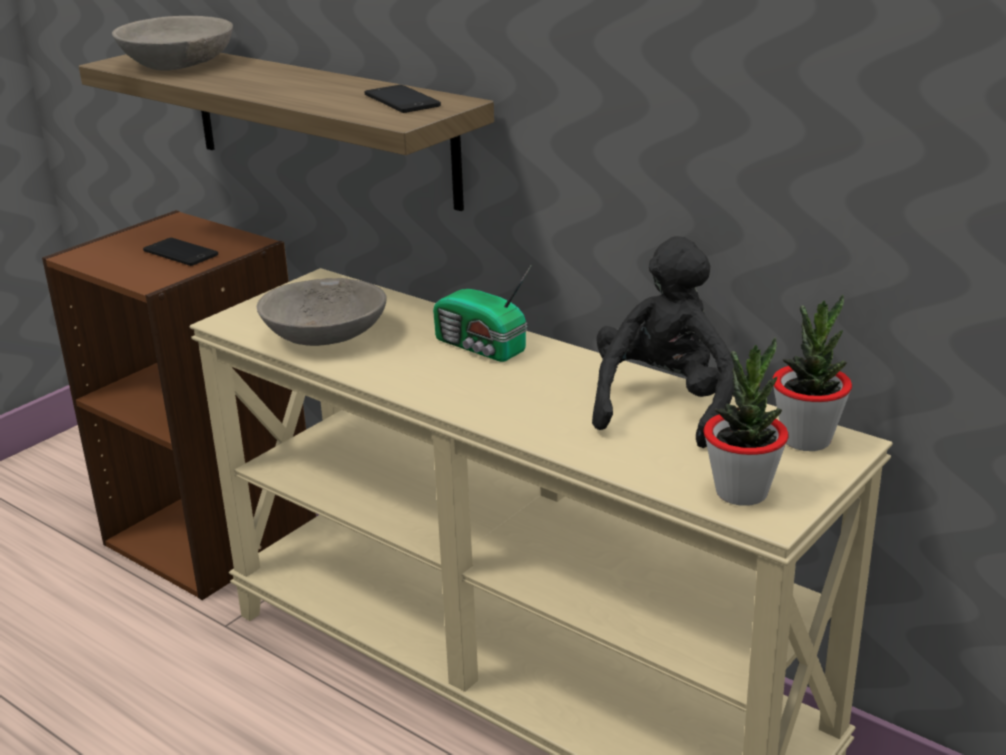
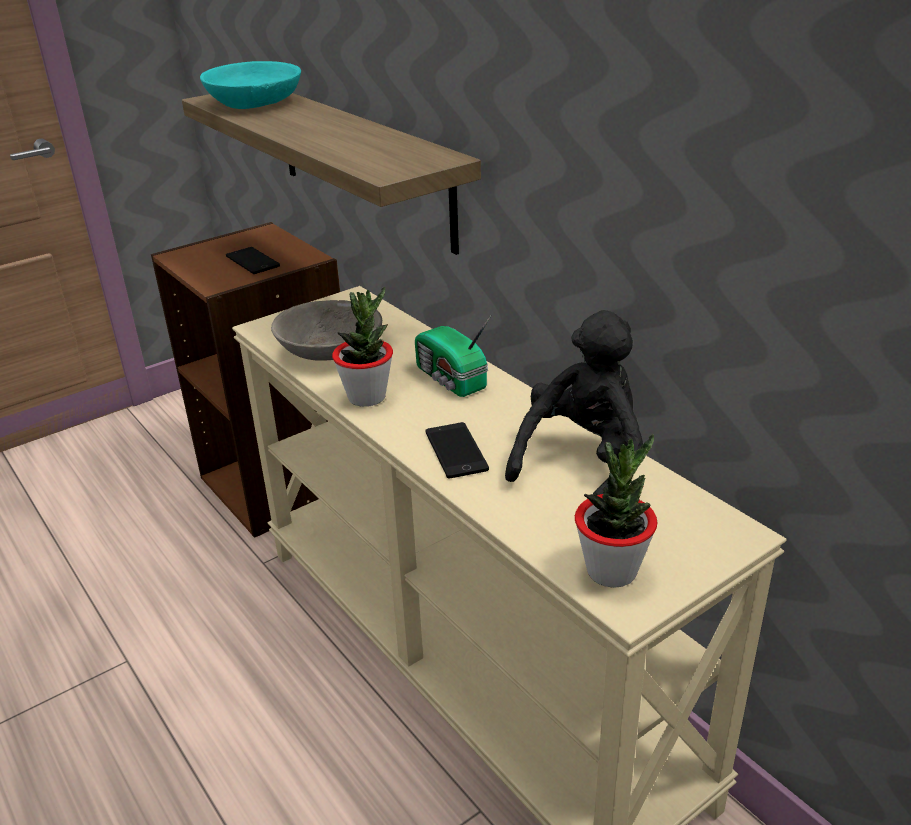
camera: 15 degrees right, 5 degrees up
(177, 63) = (255, 103): grey bowl -> turquoise bowl
(402, 100) = (402, 153): phone -> phone (456, 451)
(806, 439) = (700, 522): potted plant -> potted plant (367, 397)

